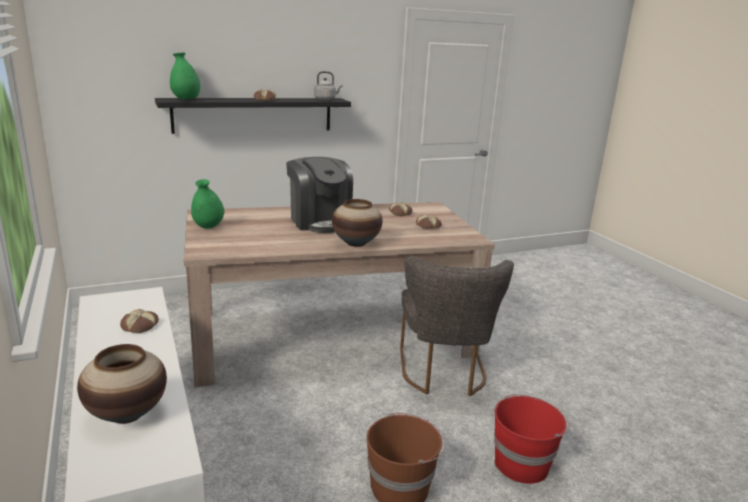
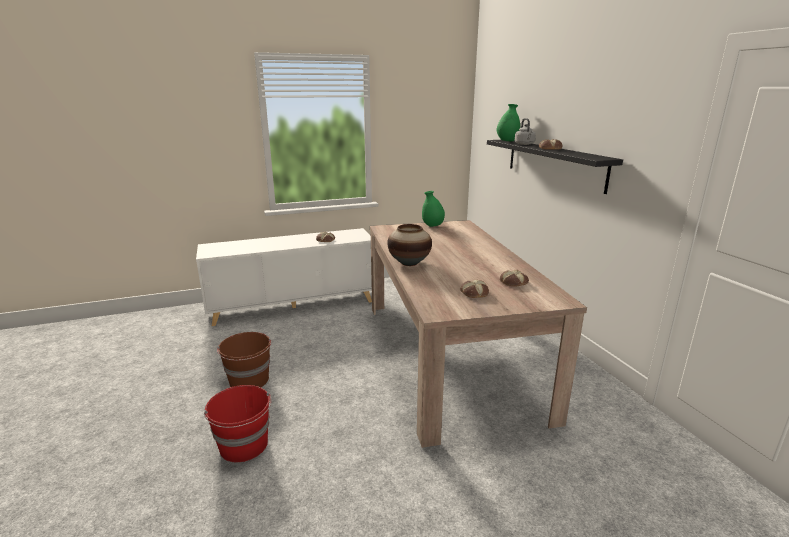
camera: 95 degrees right, 0 degrees up
(127, 414) = (246, 245): vase -> none
(319, 221) = (462, 252): coffee machine -> none
(326, 99) = (593, 156): grey kettle -> grey kettle (524, 144)
(443, 374) = (385, 416): grey chair -> none

